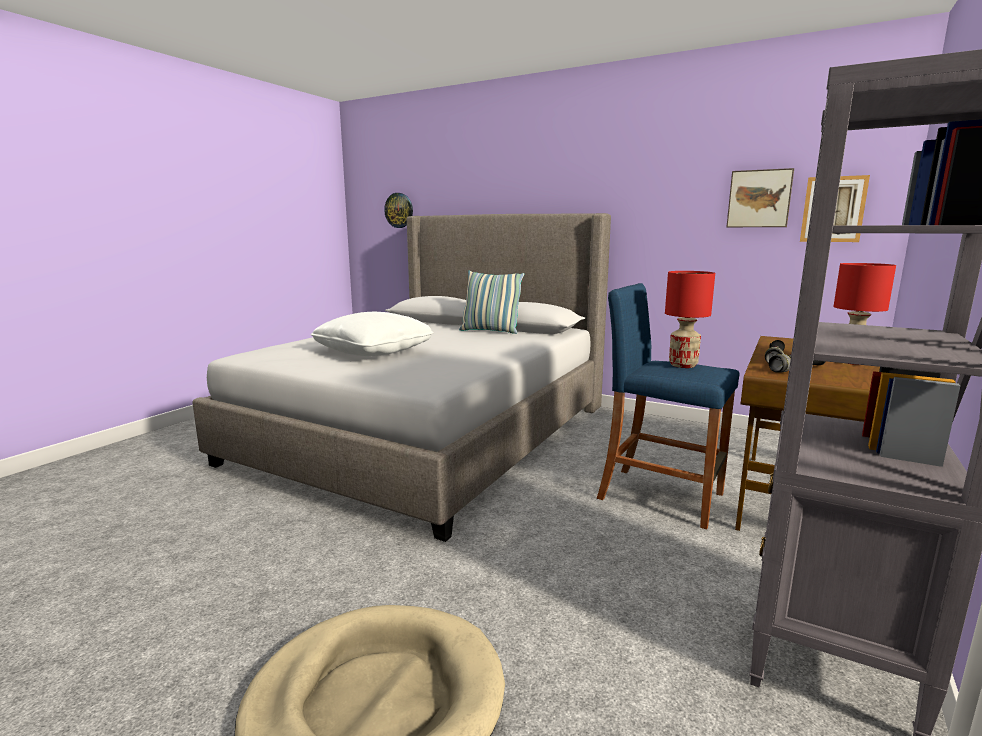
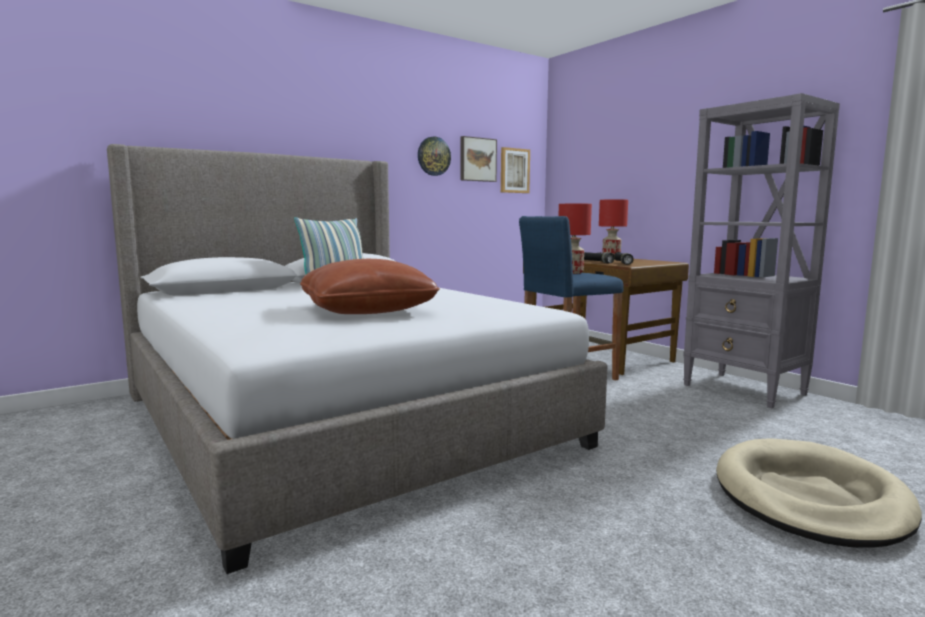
camera: 65 degrees left, 5 degrees down
(374, 352) = (367, 311): white pillow -> brown pillow
(399, 210) = (55, 133): wall clock -> wall clock (433, 156)

